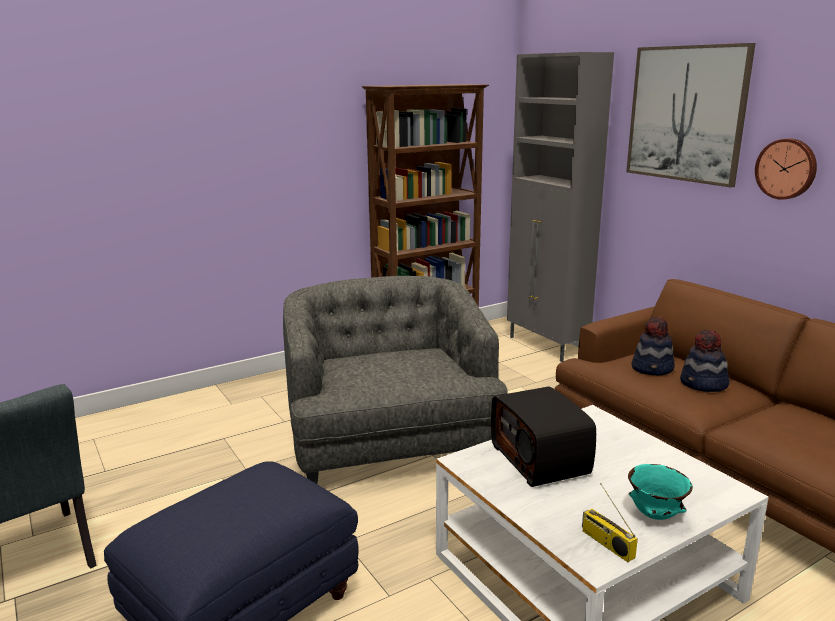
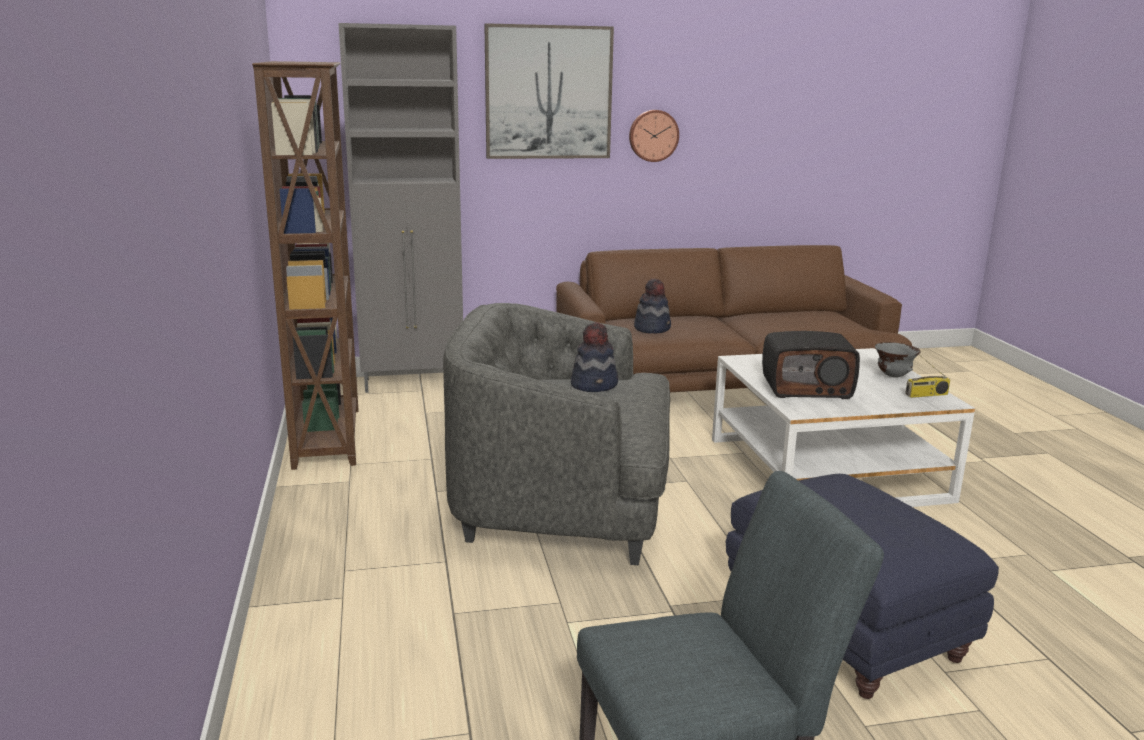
camera: 70 degrees left, 0 degrees up
(656, 515) = (893, 376): turquoise bowl -> grey bowl
(703, 384) = (694, 324): hat -> hat (595, 385)

